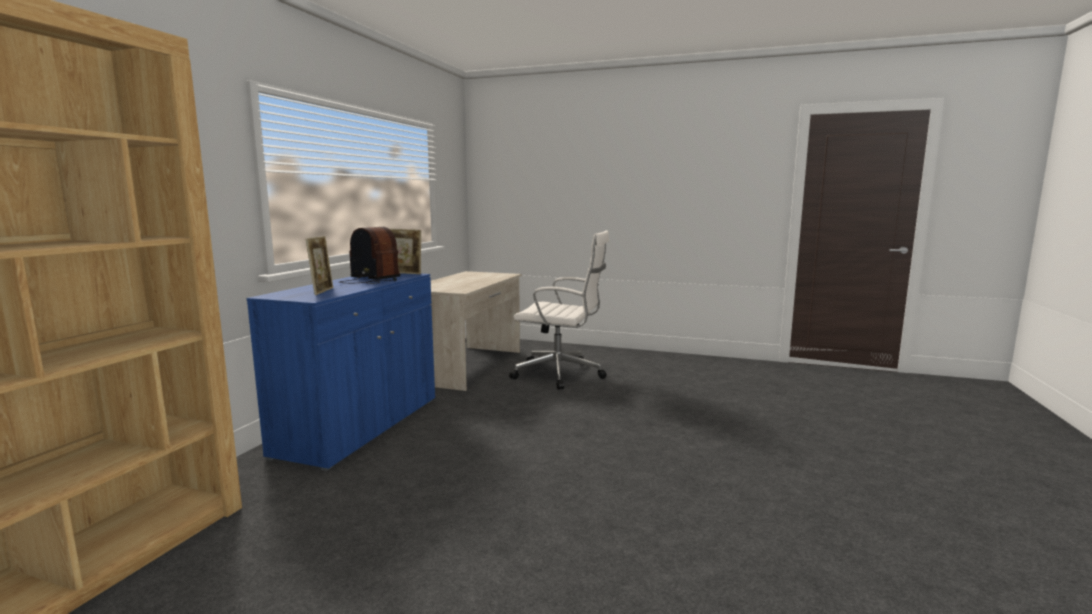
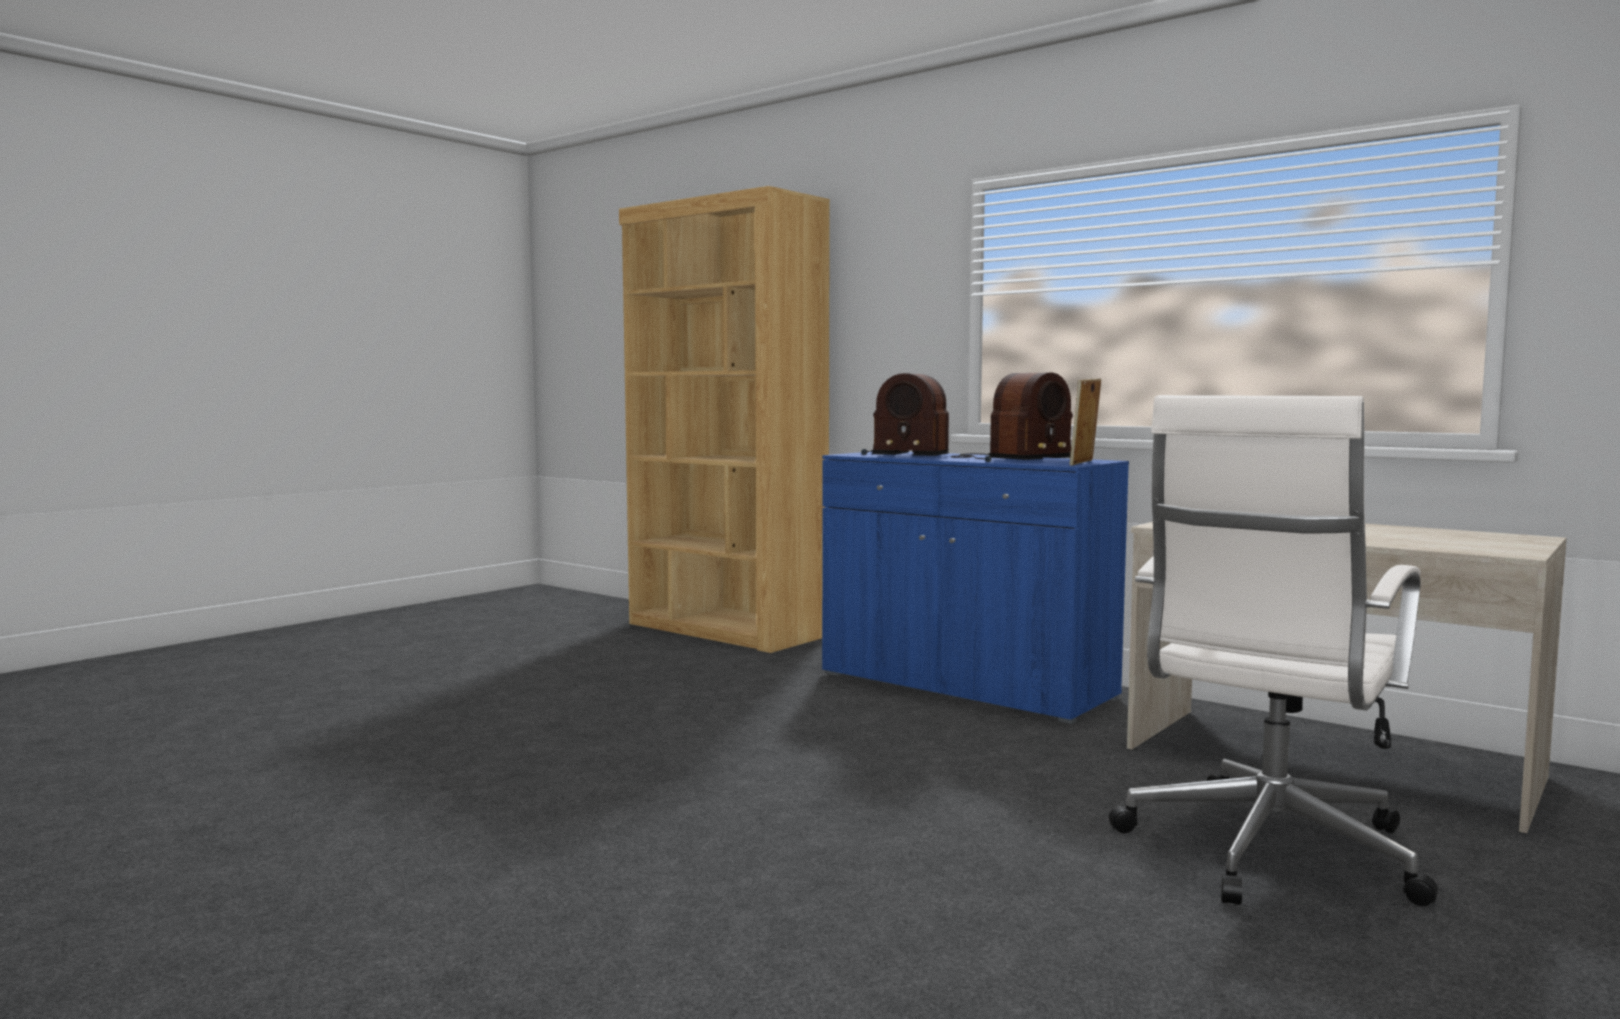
camera: 110 degrees right, 5 degrees down
(322, 291) = (904, 455): picture frame -> radio

